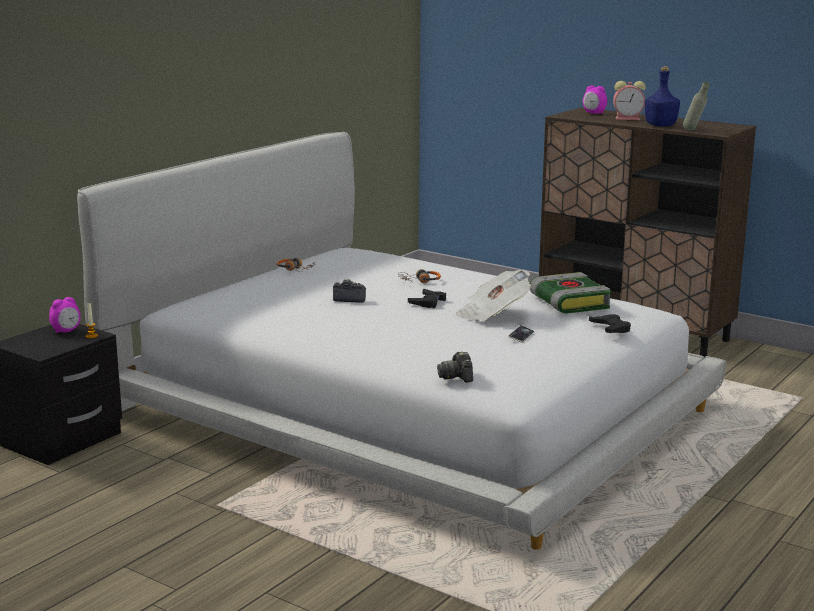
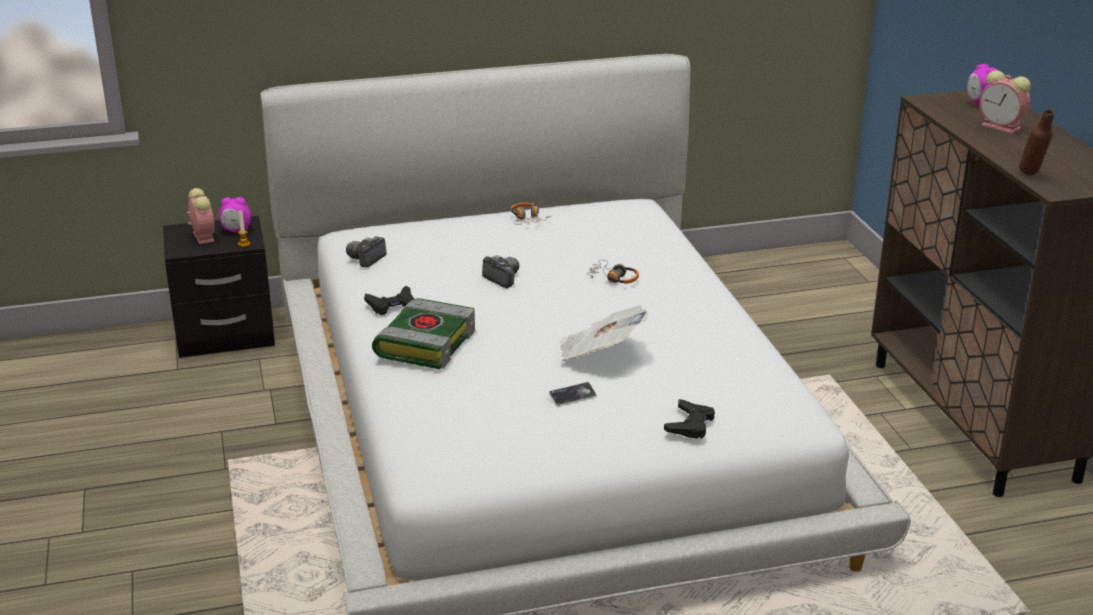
camera: 40 degrees right, 10 degrees up
(43, 341) = (202, 236): none -> alarm clock
(428, 302) = (567, 312): black game controller -> black game controller (391, 305)
(457, 377) = (415, 424): camera -> camera (367, 259)
(567, 302) = (713, 368): book -> book (425, 343)
(660, 125) = (1011, 152): blue bottle -> none
(694, 131) = (1031, 176): grey bottle -> brown bottle

